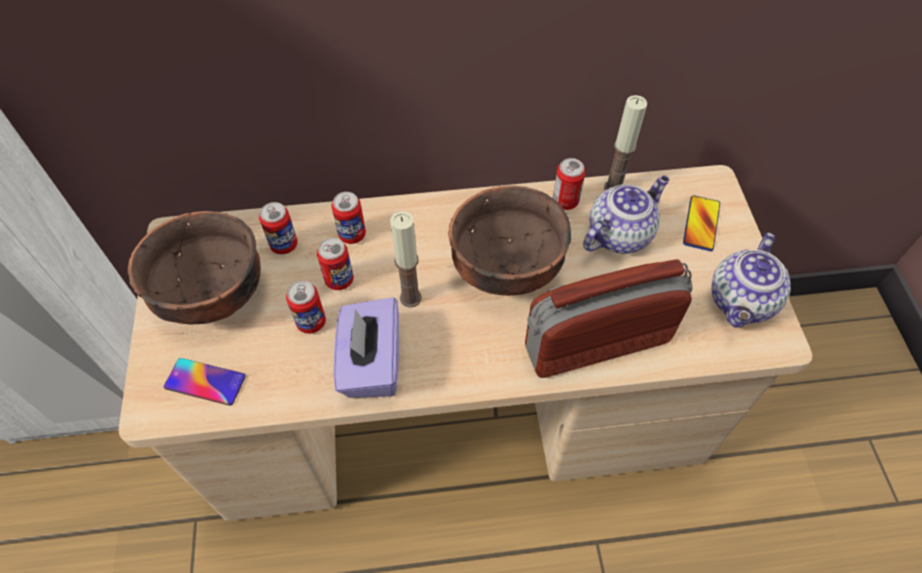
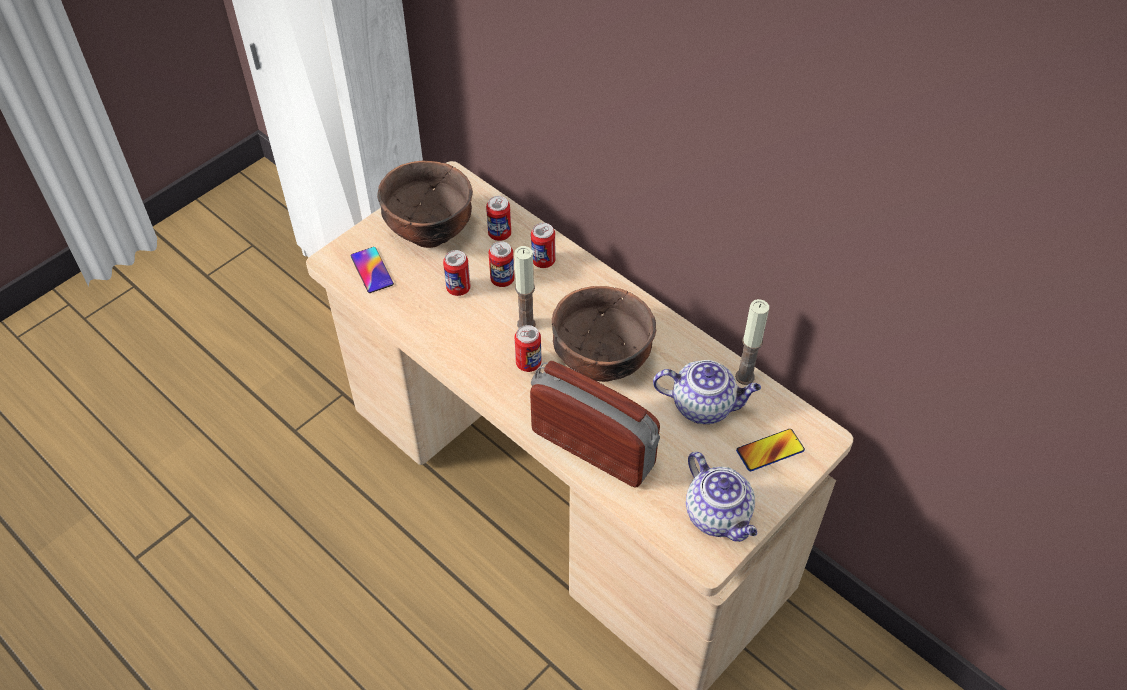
camera: 50 degrees right, 5 degrees down
(371, 363) = (459, 338): purple tissue box -> none
(565, 201) = (699, 356): can -> can (528, 363)
(741, 303) = (719, 516): teapot -> teapot turned 105 degrees counterclockwise

